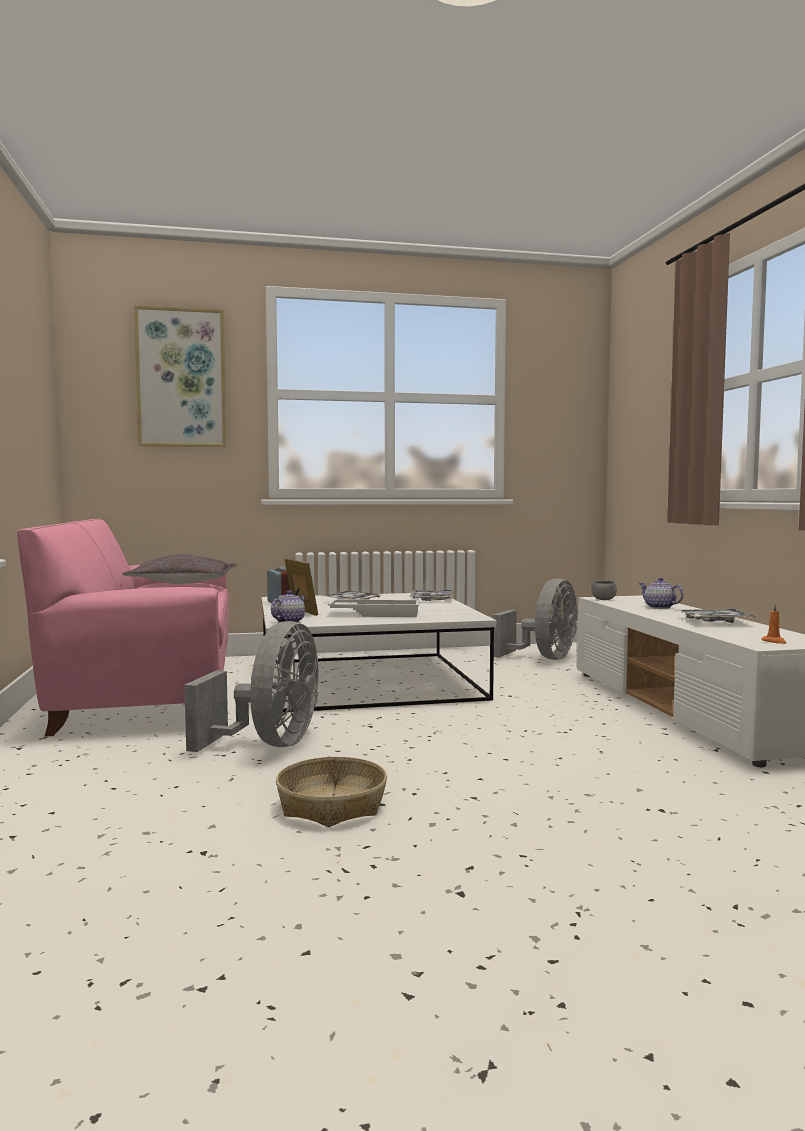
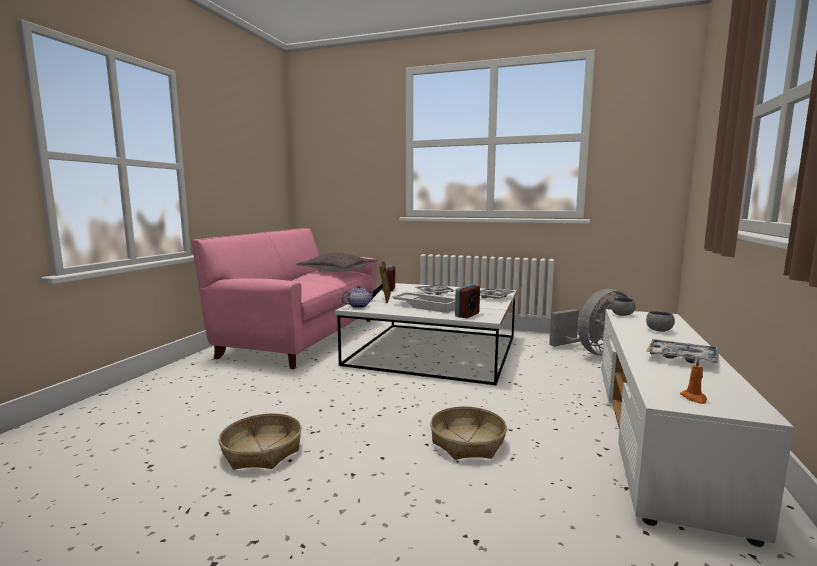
camera: 30 degrees right, 5 degrees up
(181, 378) = (354, 137): picture -> none
(270, 744) = (303, 390): grey fan -> none
(444, 616) = (467, 315): none -> alarm clock
(543, 749) = (468, 442): none -> basket
(659, 607) = (659, 330): teapot -> grey bowl

